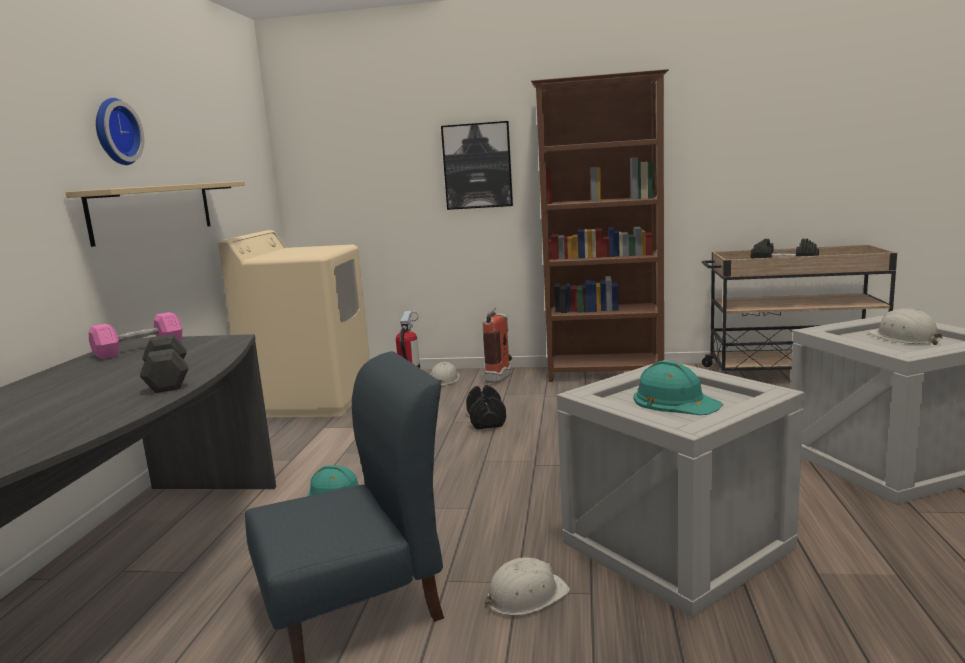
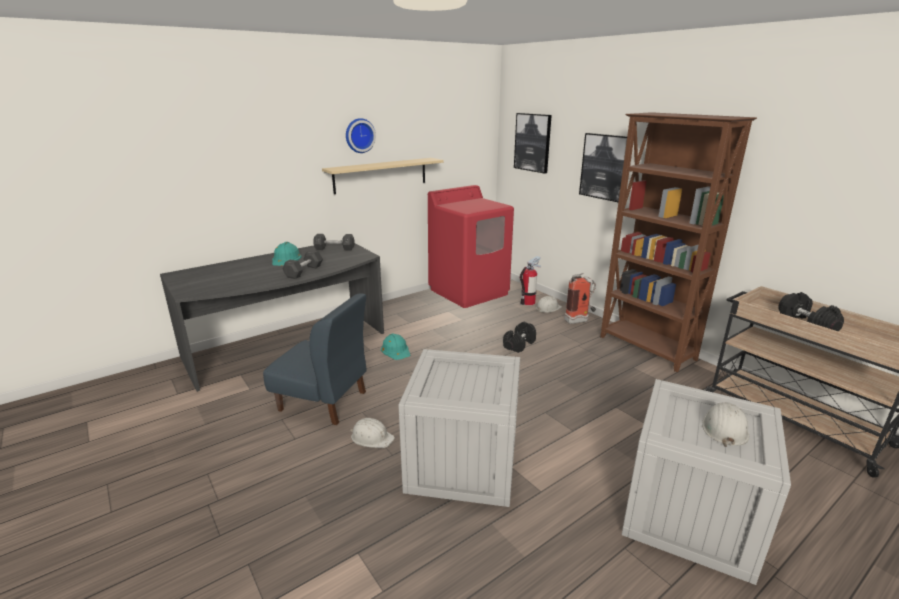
camera: 45 degrees right, 10 degrees up
(139, 349) = (334, 249): pink dumbbell -> grey dumbbell
(311, 400) = (469, 292): beige washing machine -> red washing machine
(346, 154) = (533, 142): none -> picture
(675, 401) = (462, 383): turquoise hard hat -> turquoise hard hat (286, 259)

